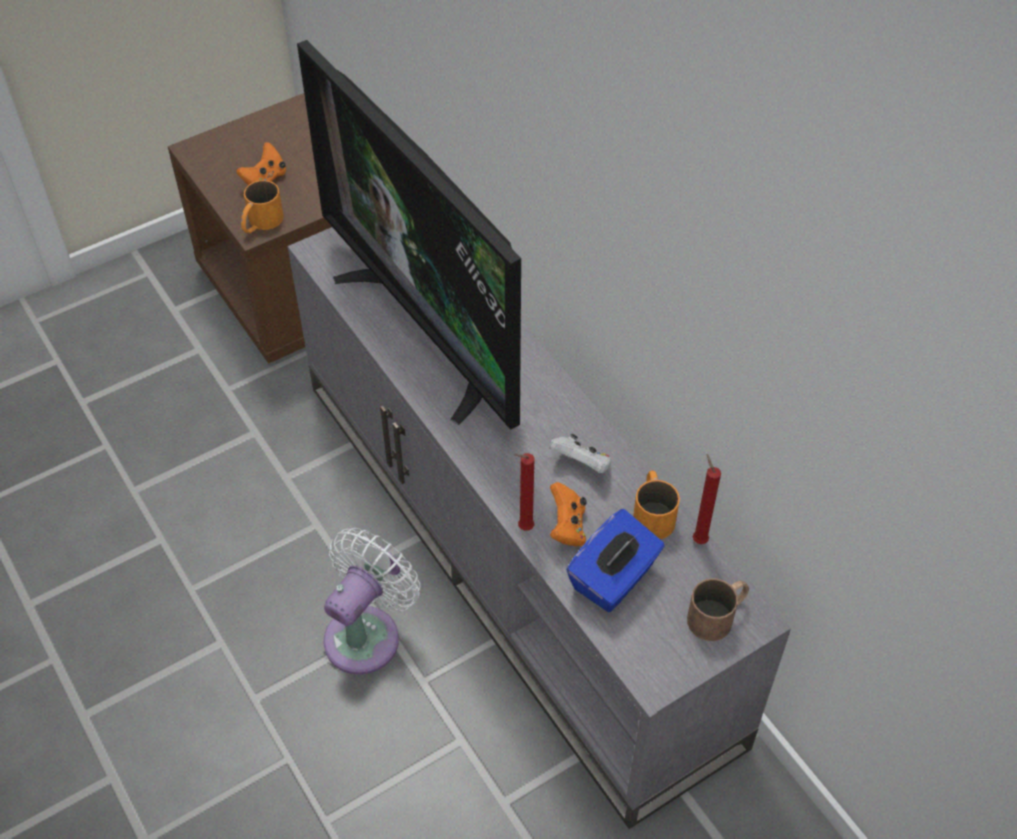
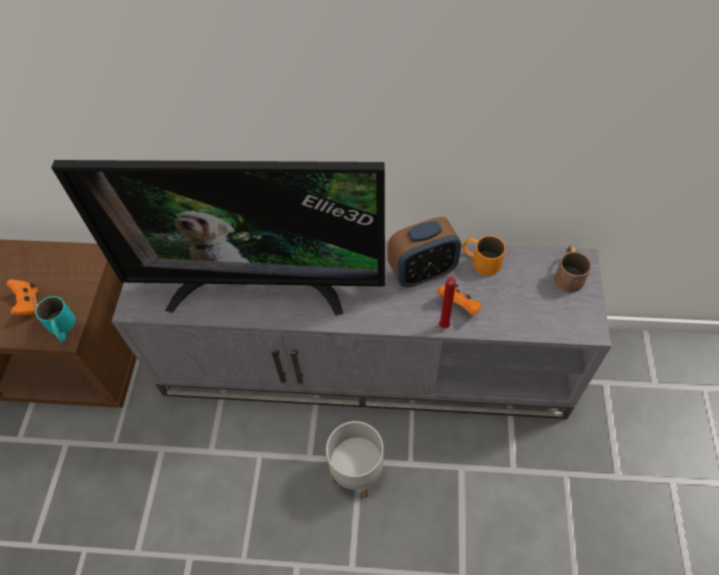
camera: 50 degrees left, 5 degrees up
(260, 223) = (62, 328): orange mug -> turquoise mug
(367, 633) = (357, 473): white fan -> grey planter
(582, 465) = (422, 272): white game controller -> alarm clock
(614, 578) = (510, 305): blue tissue box -> none
(698, 539) = (513, 251): red candle -> none

